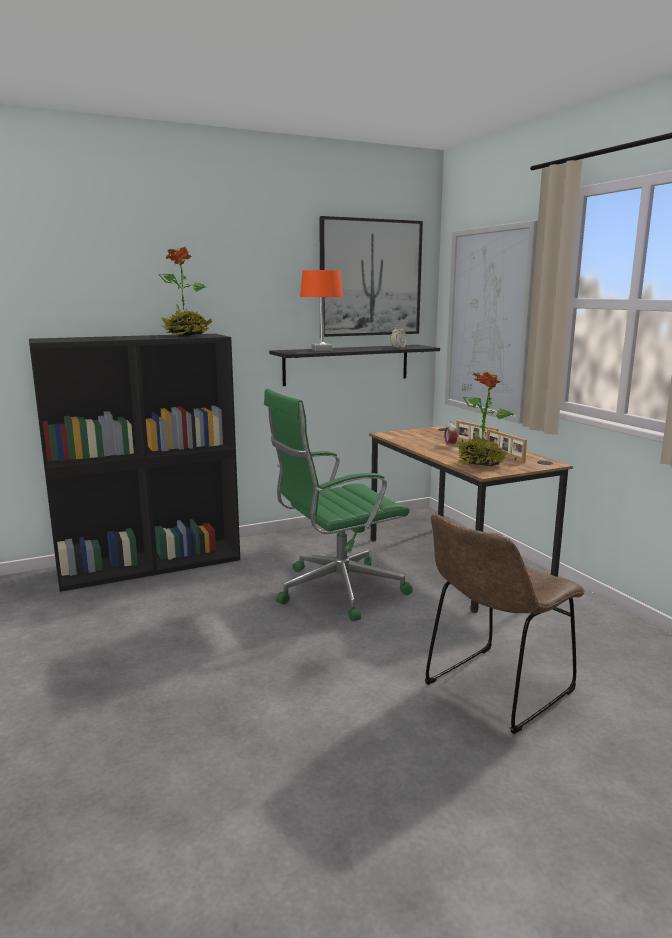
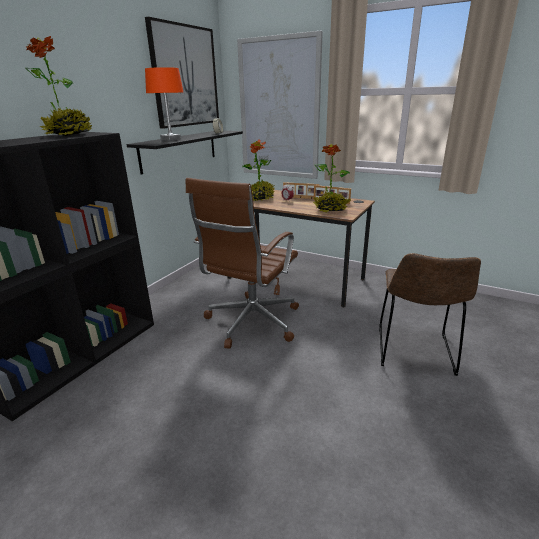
camera: 35 degrees left, 10 degrees up
(336, 590) = (251, 323): green office chair -> brown office chair
(423, 437) = (260, 198): none -> potted plant

